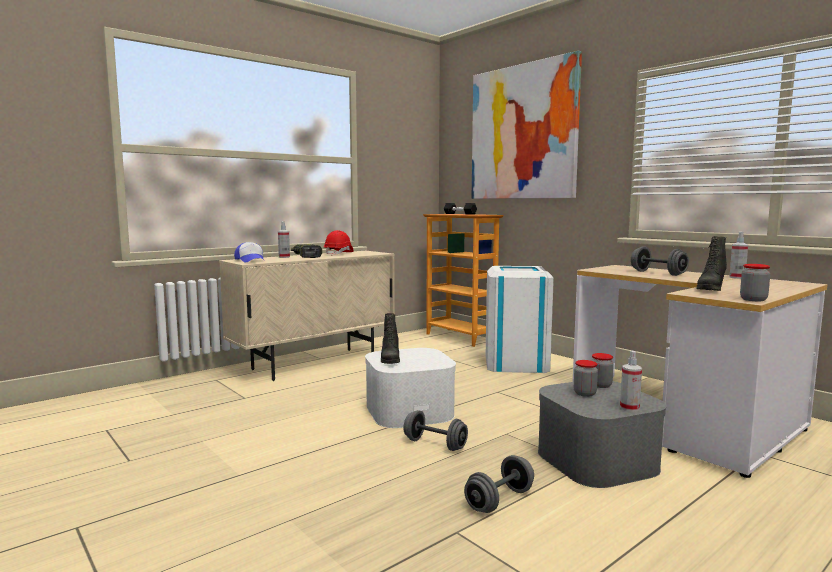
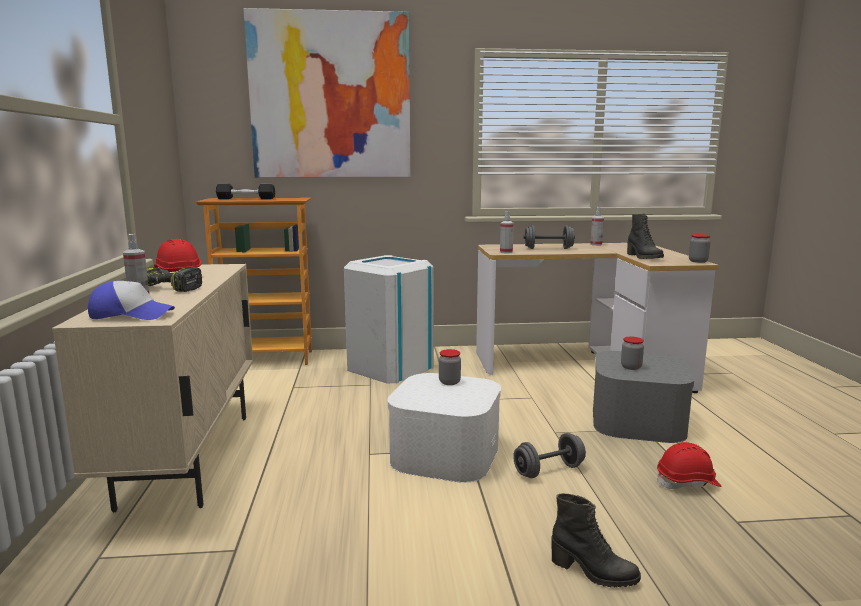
camera: 55 degrees left, 5 degrees up
(389, 360) = (435, 401): black boot -> black boot (593, 572)
(499, 500) = (687, 483): grey dumbbell -> red hard hat
(600, 385) = (615, 357): jar -> jar (449, 382)
(629, 408) = (676, 366): spray bottle -> spray bottle (506, 252)

